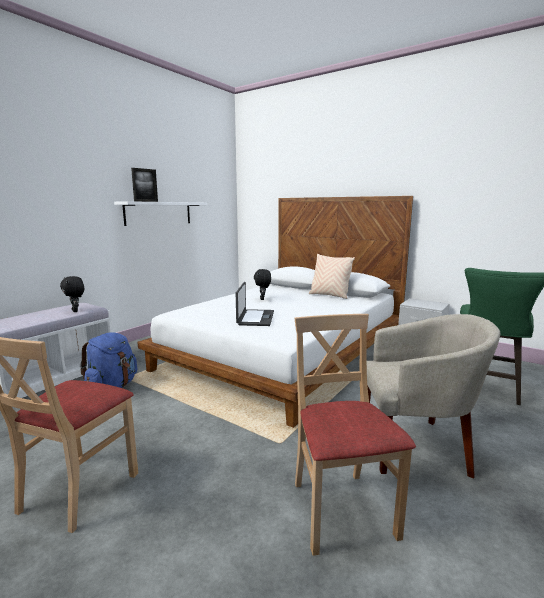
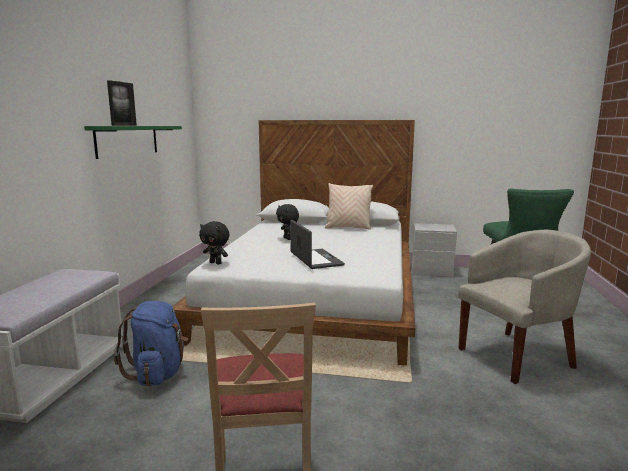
camera: 25 degrees left, 0 degrees up
(75, 311) = (80, 280): black plush toy -> black plush toy (216, 263)
(158, 213) = (128, 140): white shelf -> green shelf
(341, 510) = (518, 420): beige chair -> none

